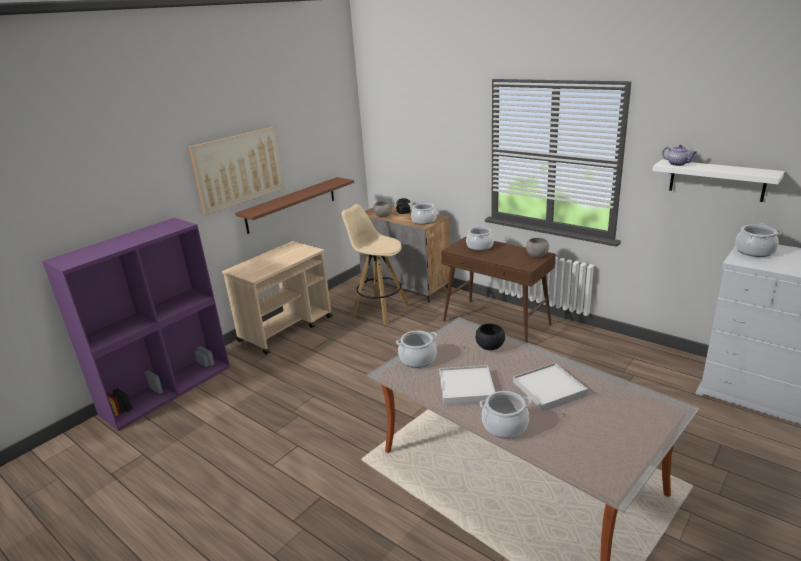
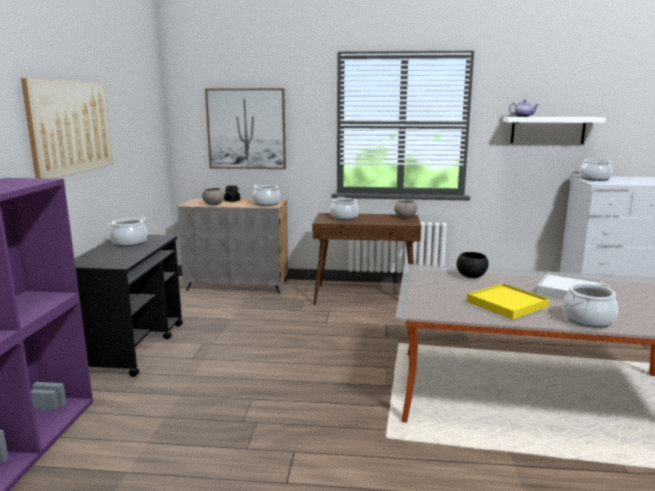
camera: 35 degrees left, 10 degrees down
(286, 328) = (133, 346): beige cart -> black cart
(291, 204) = (116, 187): brown shelf -> none
(379, 310) = (234, 309): beige stool -> none
(418, 148) = (246, 129): none -> picture
(418, 359) = (425, 296): cooking pot -> cooking pot (129, 243)
(466, 387) = (507, 304): white tray -> yellow tray

